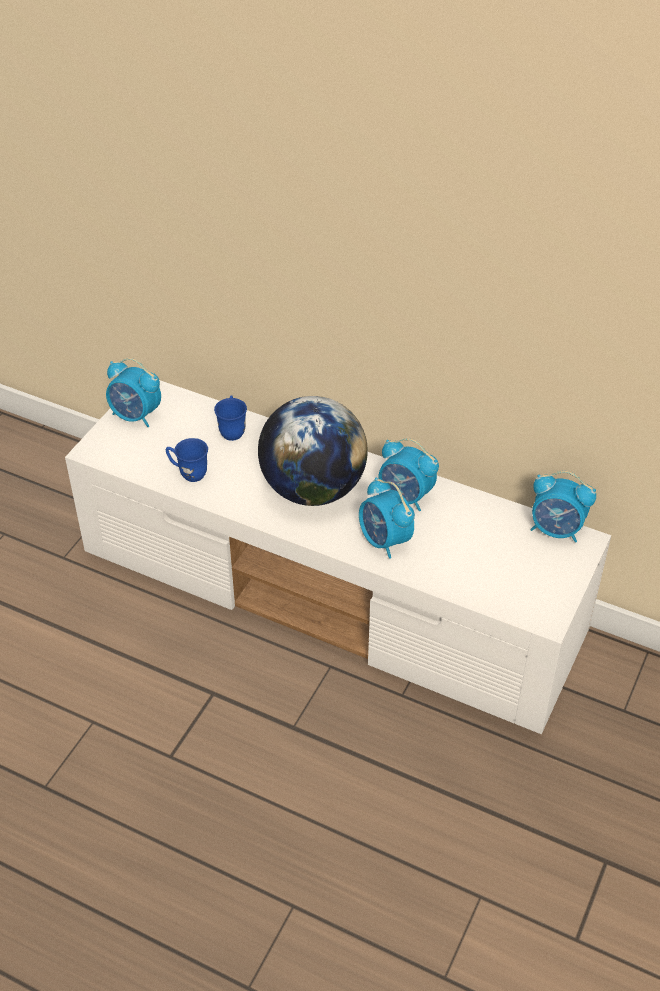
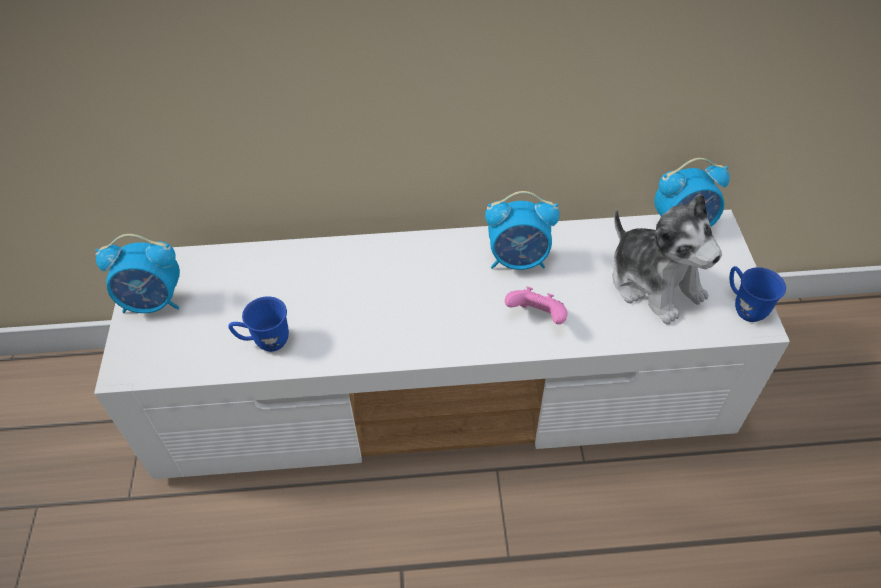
camera: 30 degrees left, 5 degrees up
(232, 429) = (280, 268): blue mug -> blue mug (744, 306)
(313, 489) = (418, 295): globe -> none
(384, 541) = (536, 317): alarm clock -> pink game controller
(494, 558) = (654, 283): none -> plush toy

